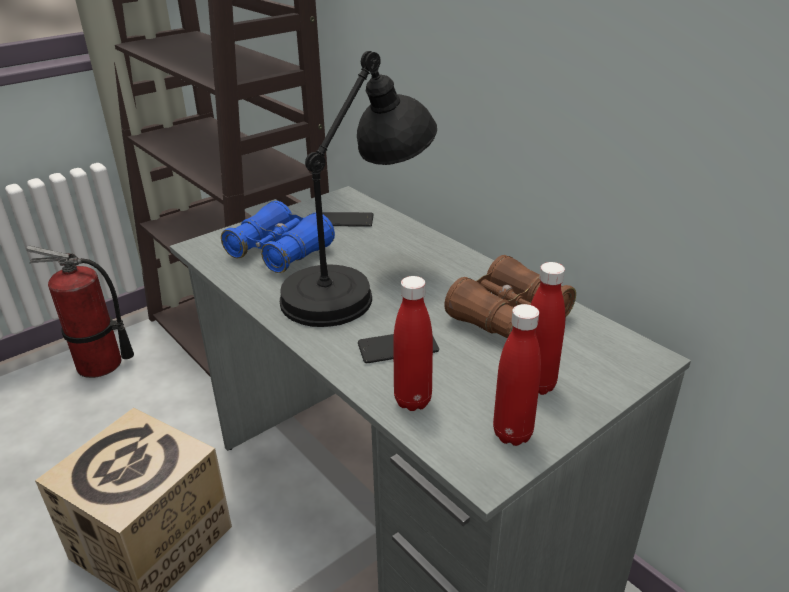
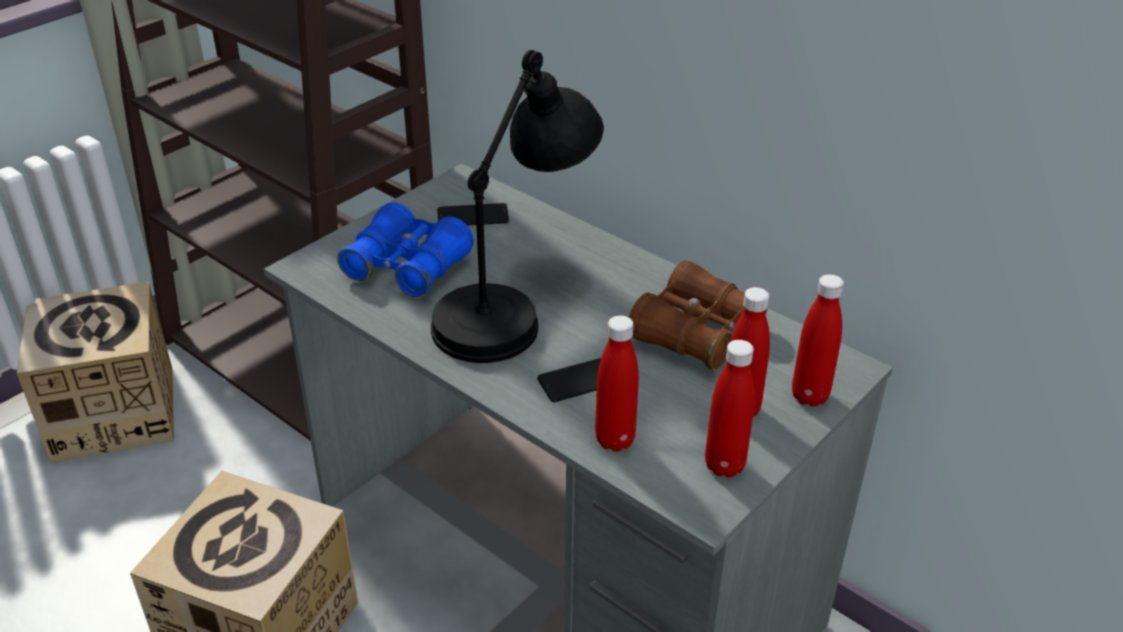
camera: 10 degrees left, 5 degrees up
(100, 365) = (114, 413): fire extinguisher -> cardboard box
(606, 378) = (809, 396): none -> red bottle

